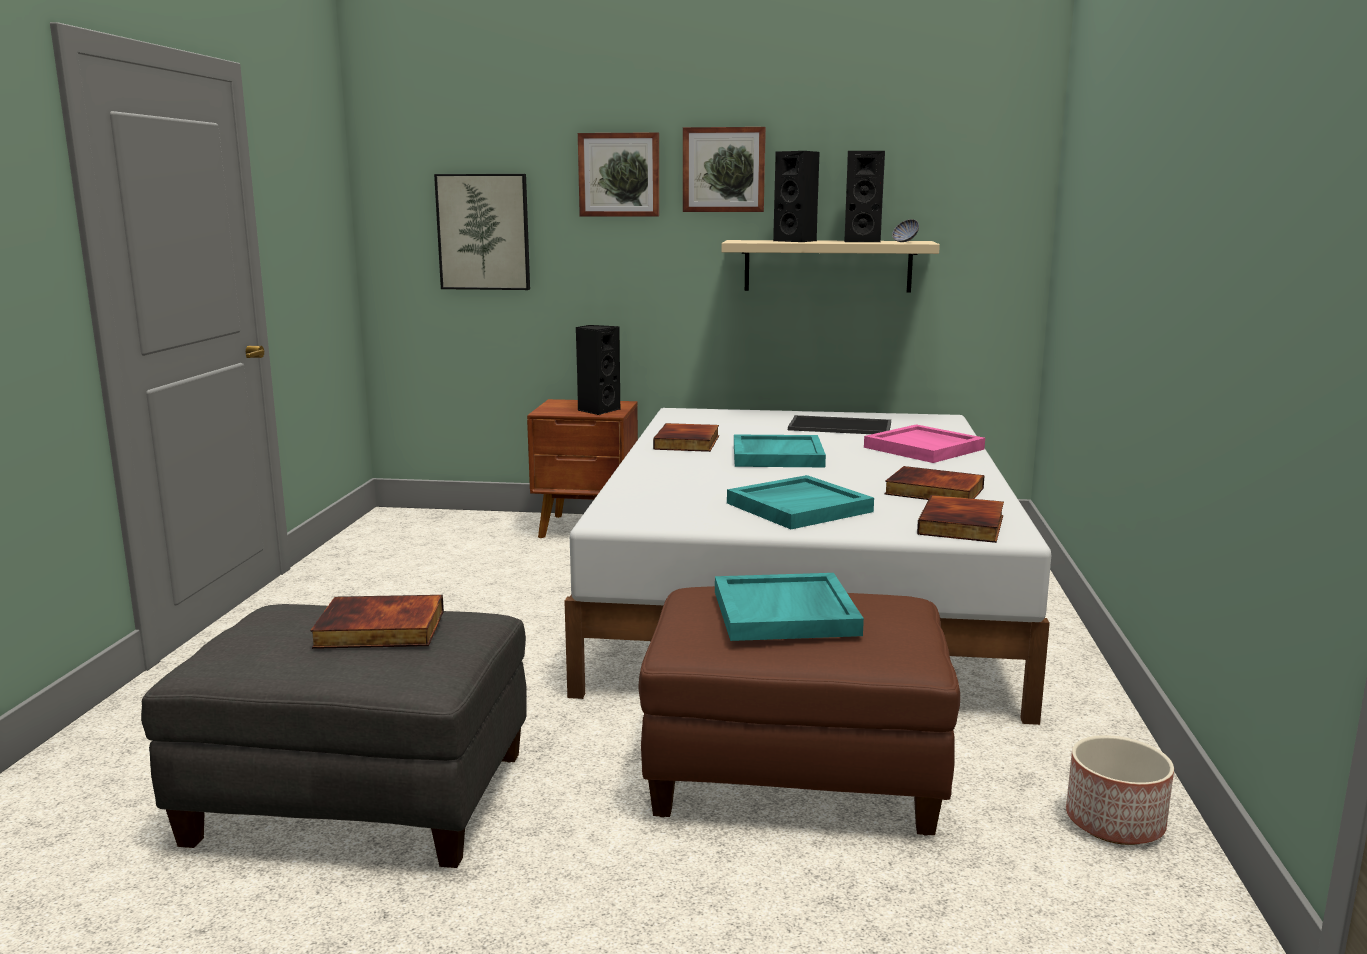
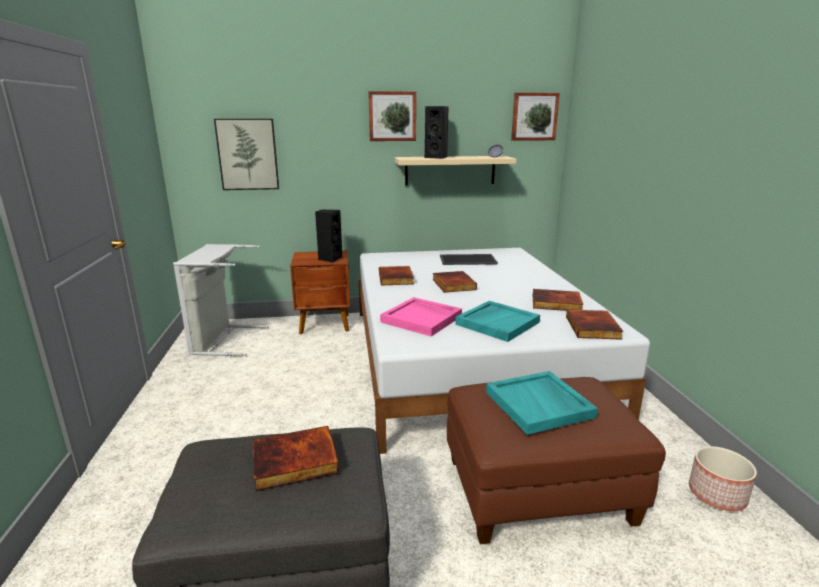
camera: 15 degrees left, 5 degrees up
(413, 536) = (222, 340): none -> grey laundry basket
(619, 175) = (331, 119): picture -> picture (534, 116)
(776, 456) = (452, 284): turquoise tray -> book
(861, 241) = (471, 157): black speaker -> none
(925, 448) = (523, 272): pink tray -> pink tray (422, 319)

